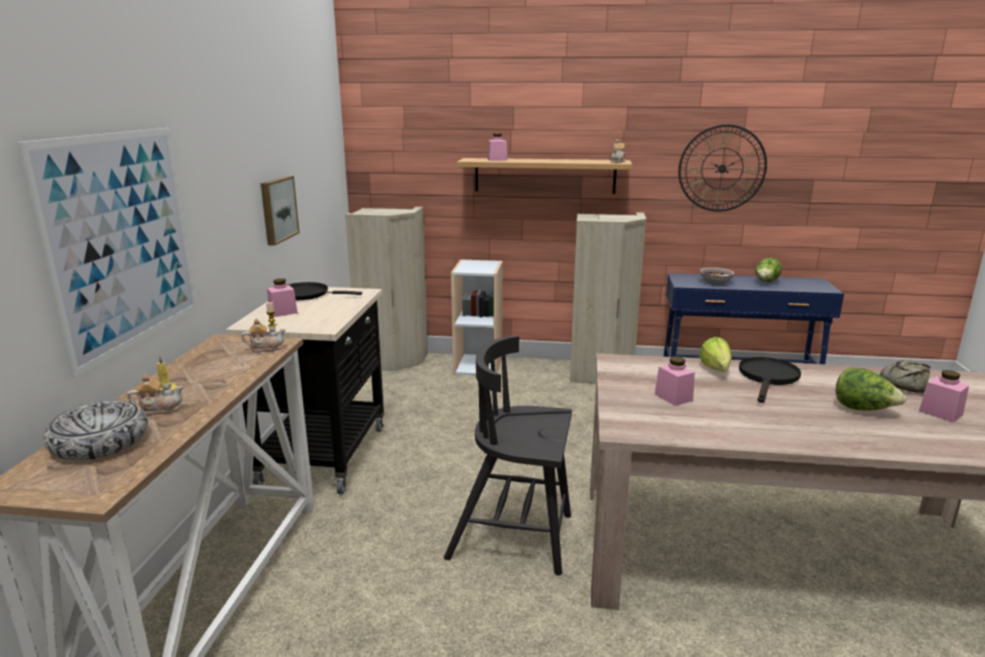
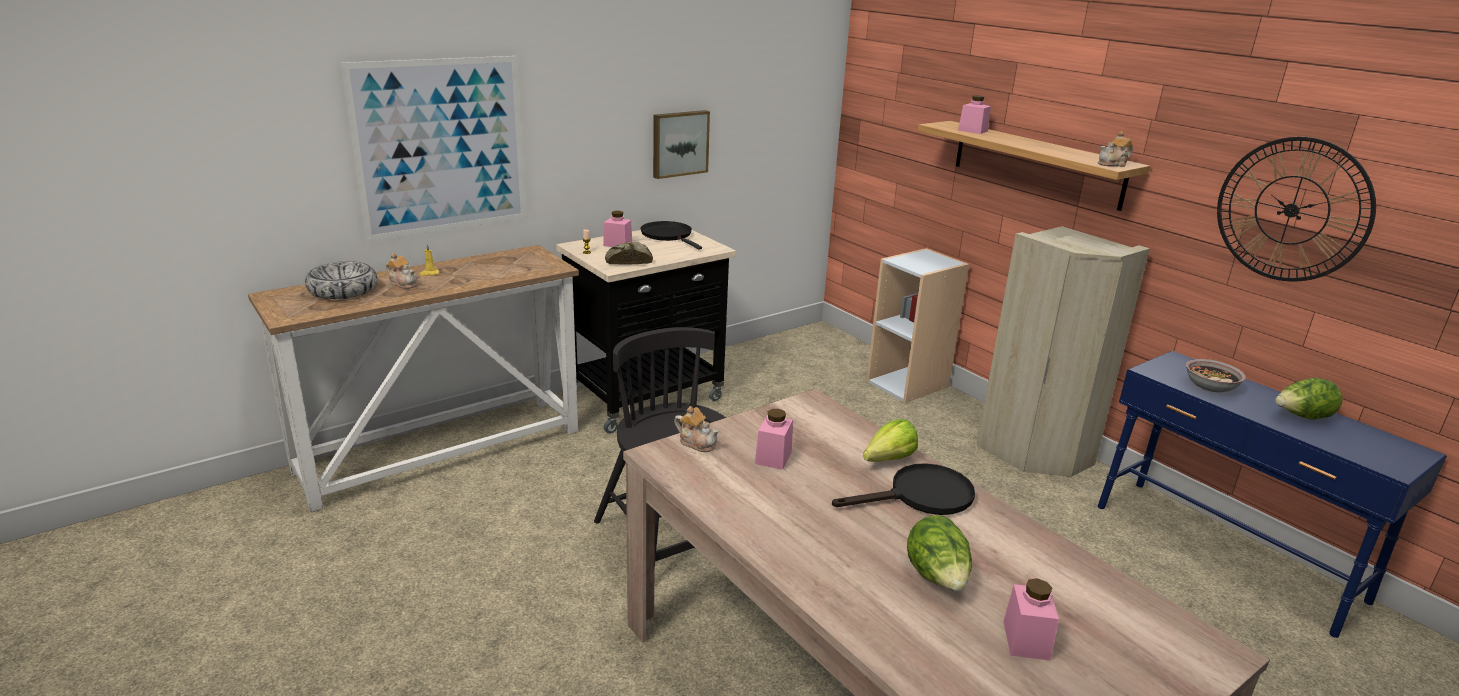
camera: 45 degrees right, 5 degrees up
(265, 348) = (540, 267): teapot -> teapot (697, 443)
(393, 360) = (832, 343): beige cabinet -> none
(905, 383) = (1086, 595): bread -> bread (628, 261)

